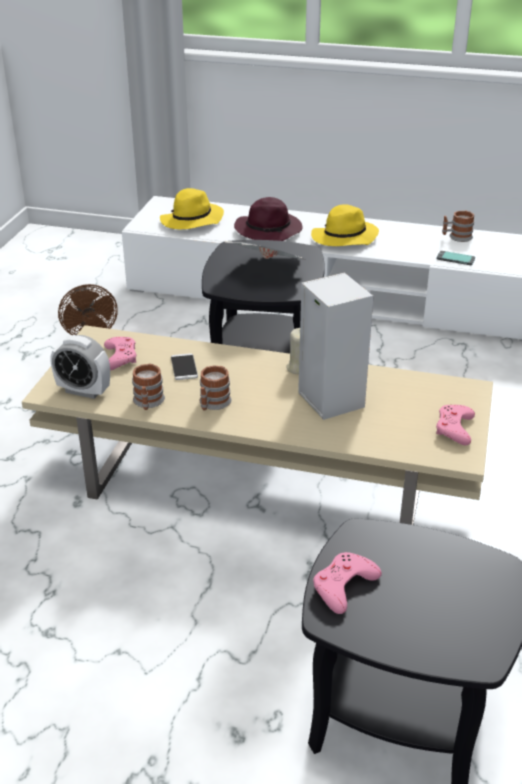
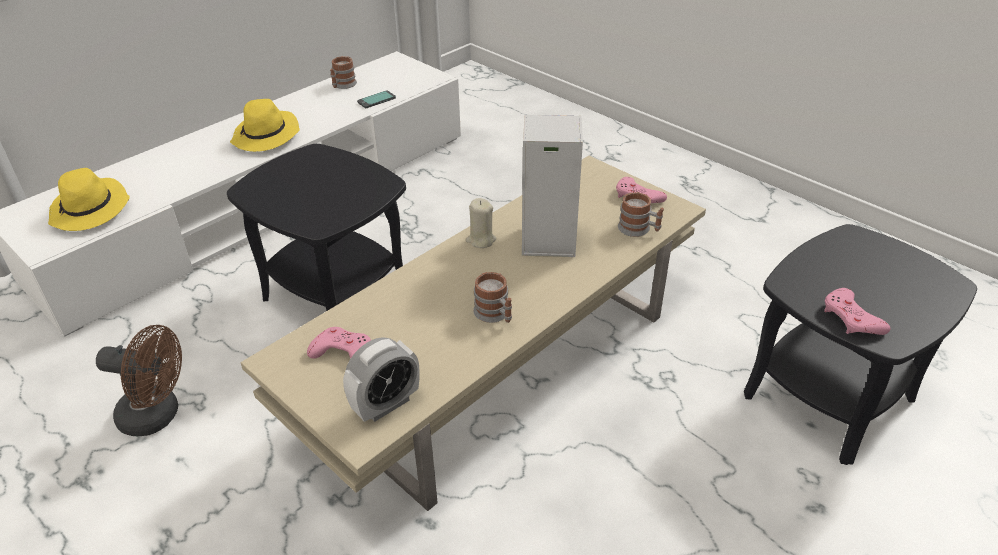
camera: 60 degrees left, 5 degrees up
(148, 403) = (454, 359): mug -> mug (639, 229)
(184, 367) = (410, 312): phone -> none
(269, 230) = (188, 170): purple hat -> none
(269, 271) = (327, 186): newspaper -> none

